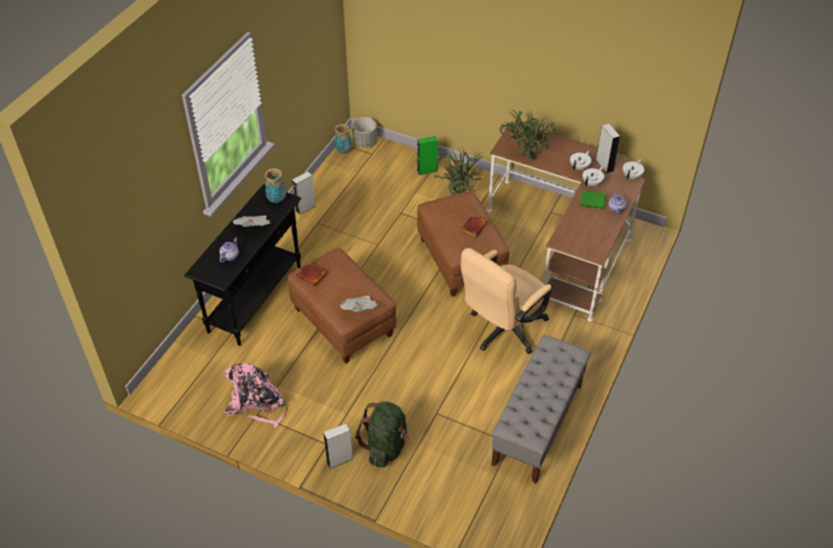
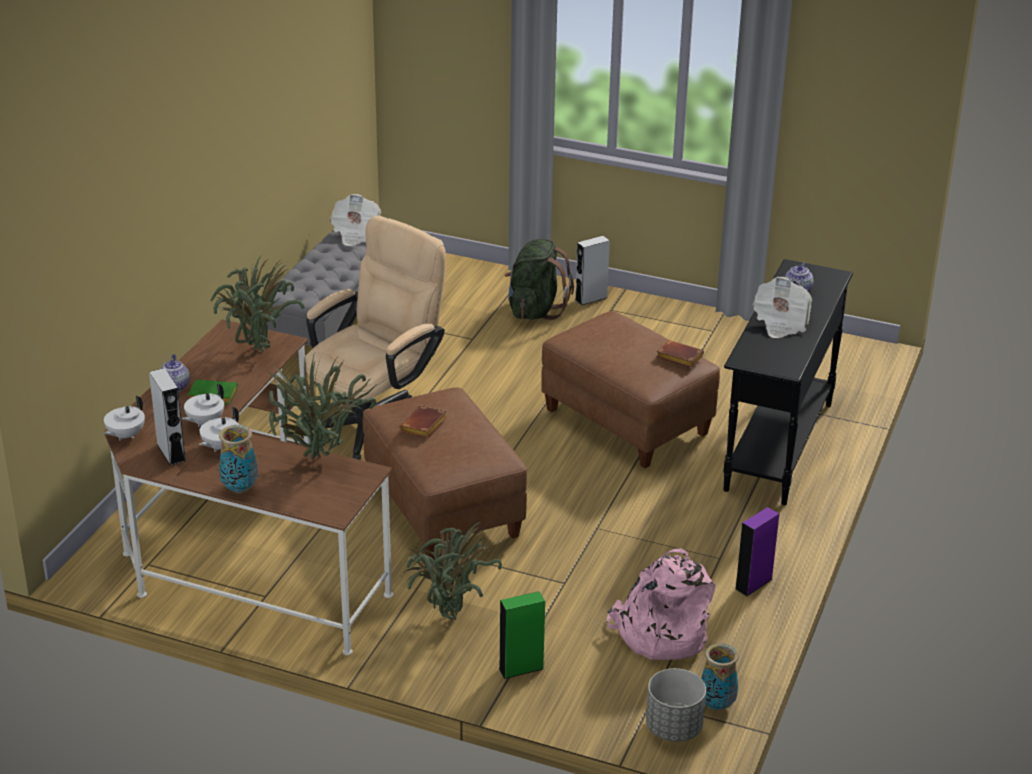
camera: 175 degrees right, 15 degrees down
(257, 403) = (718, 340): pink backpack -> pink backpack (660, 633)
(277, 200) = (762, 358): vase -> vase (239, 489)
(305, 208) = (753, 584): grey speaker -> purple speaker
(360, 310) = (592, 324): newspaper -> newspaper (355, 233)
(574, 233) = (257, 353): none -> potted plant

